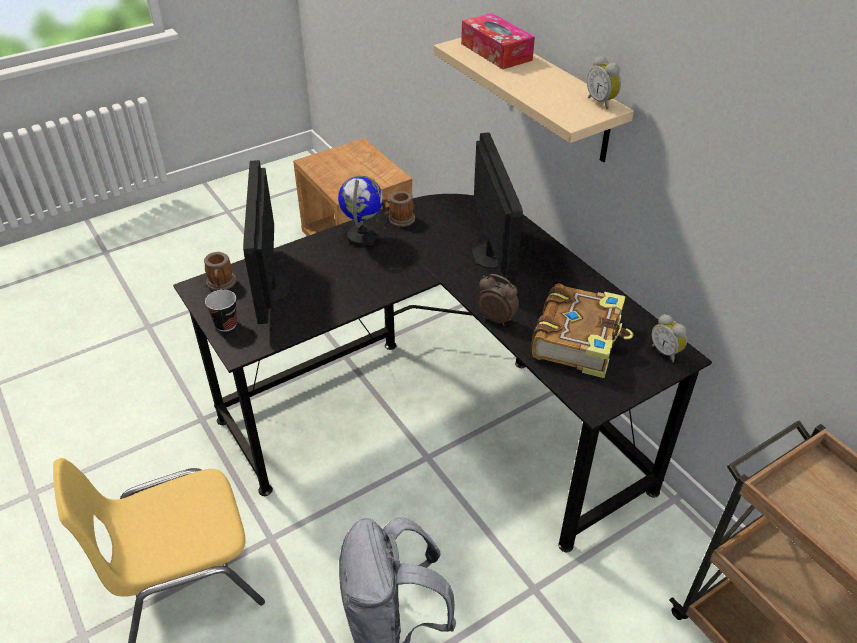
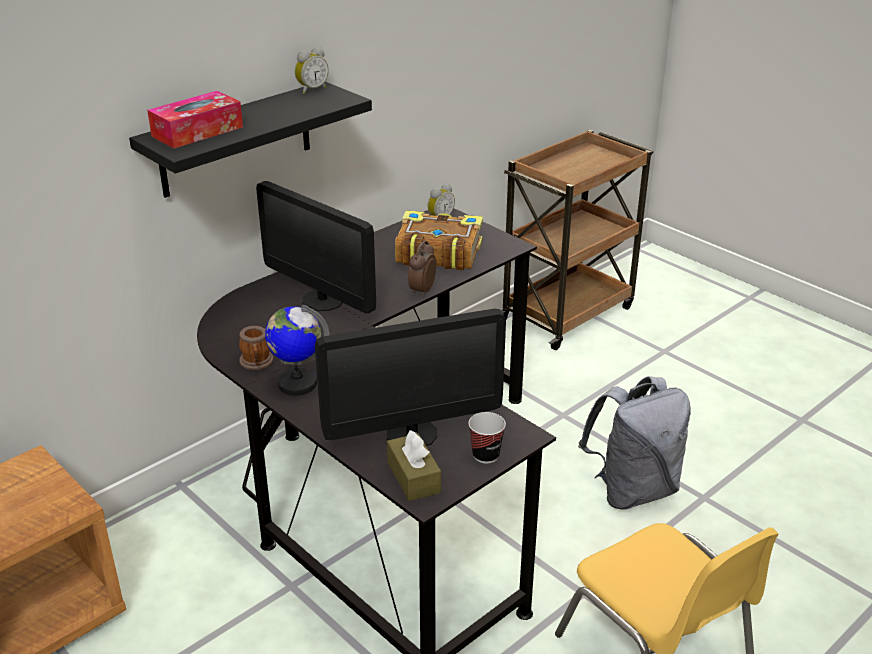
camera: 100 degrees left, 10 degrees down
(221, 284) = (413, 477): mug -> brown tissue box
(489, 256) = (322, 300): monitor -> monitor turned 120 degrees counterclockwise
(553, 97) = (236, 140): beige shelf -> black shelf

